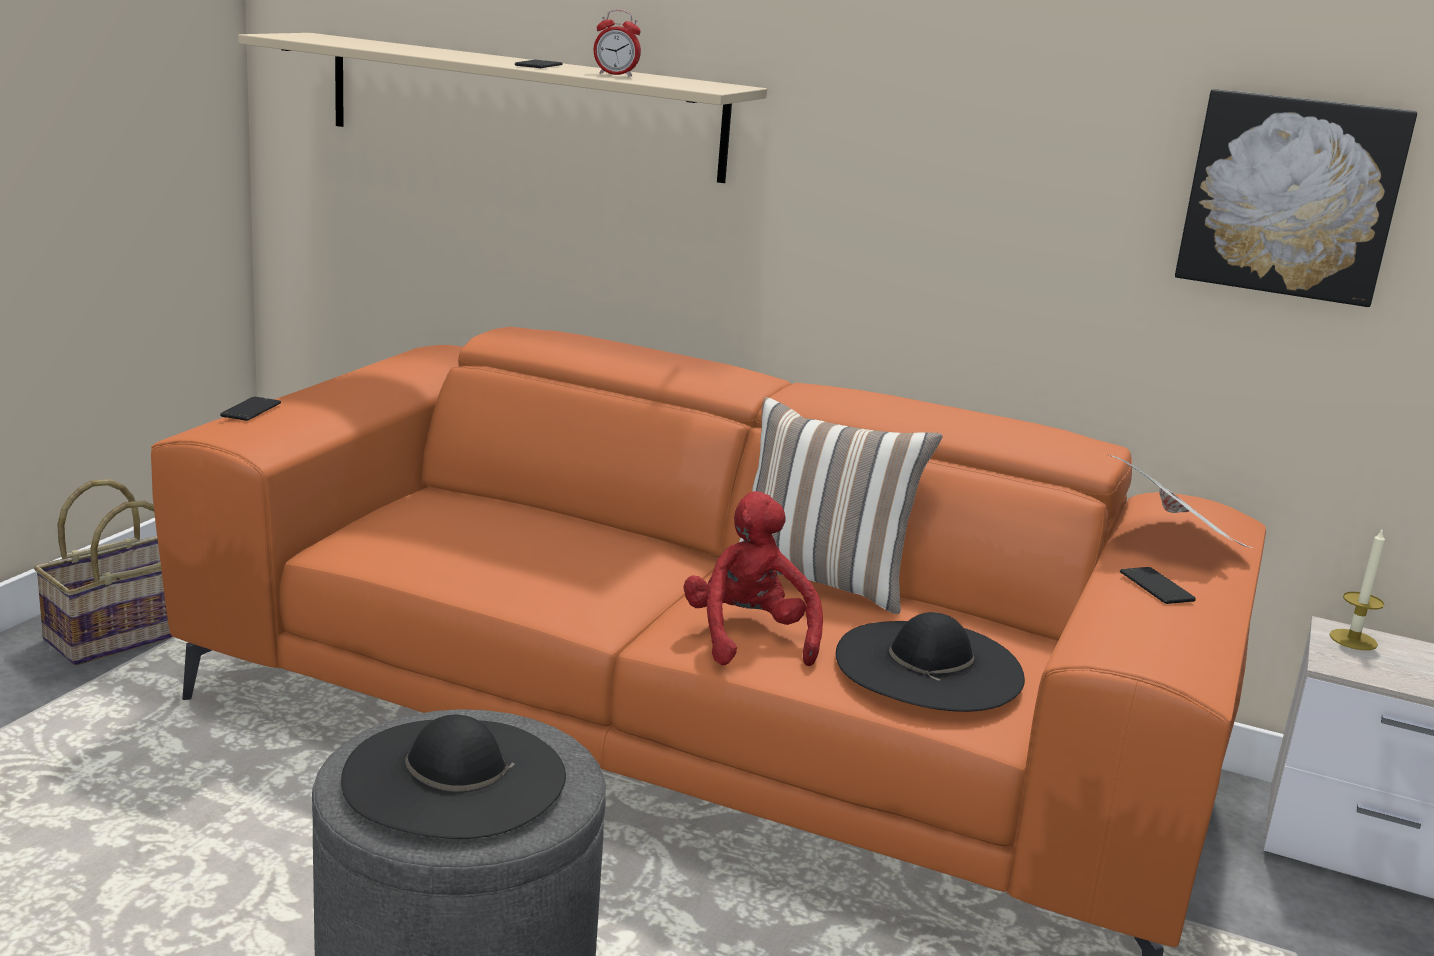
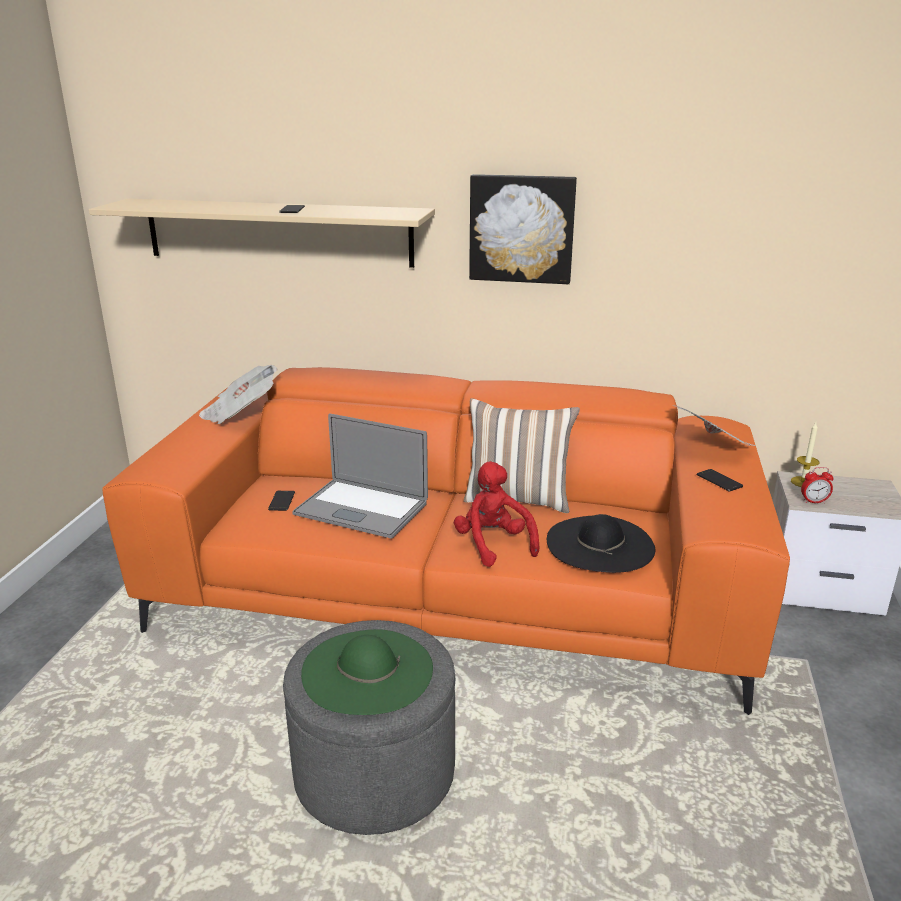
camera: 10 degrees left, 5 degrees up
(124, 633) = (85, 594): basket -> none
(251, 410) = (155, 452): phone -> phone (281, 501)
(408, 381) = (240, 414): none -> newspaper
(454, 777) = (367, 671): black hat -> green hat
(554, 552) = (361, 508): none -> laptop
(615, 75) = (343, 211): alarm clock -> alarm clock (814, 501)
(1291, 196) = (750, 243): picture -> picture (522, 228)

